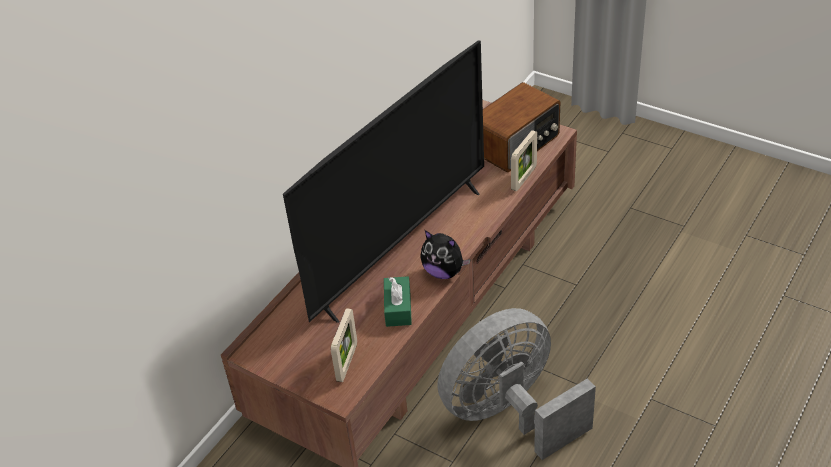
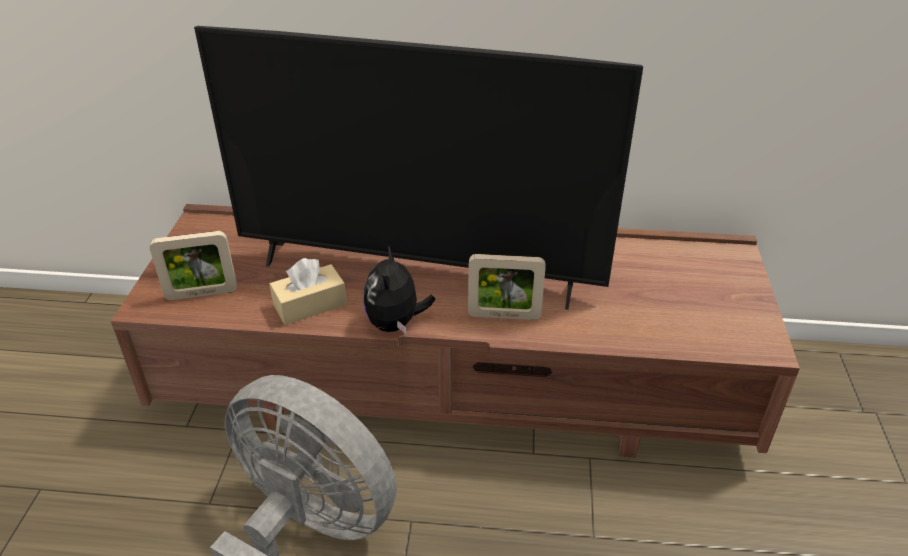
camera: 60 degrees right, 5 degrees down
(398, 308) = (310, 305): green tissue box -> beige tissue box
(517, 144) = (701, 314): radio -> none
(524, 178) = (636, 343): picture frame -> picture frame (504, 315)

